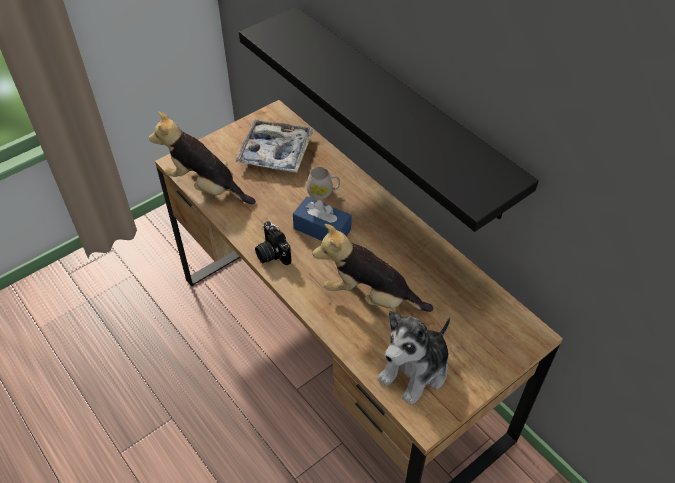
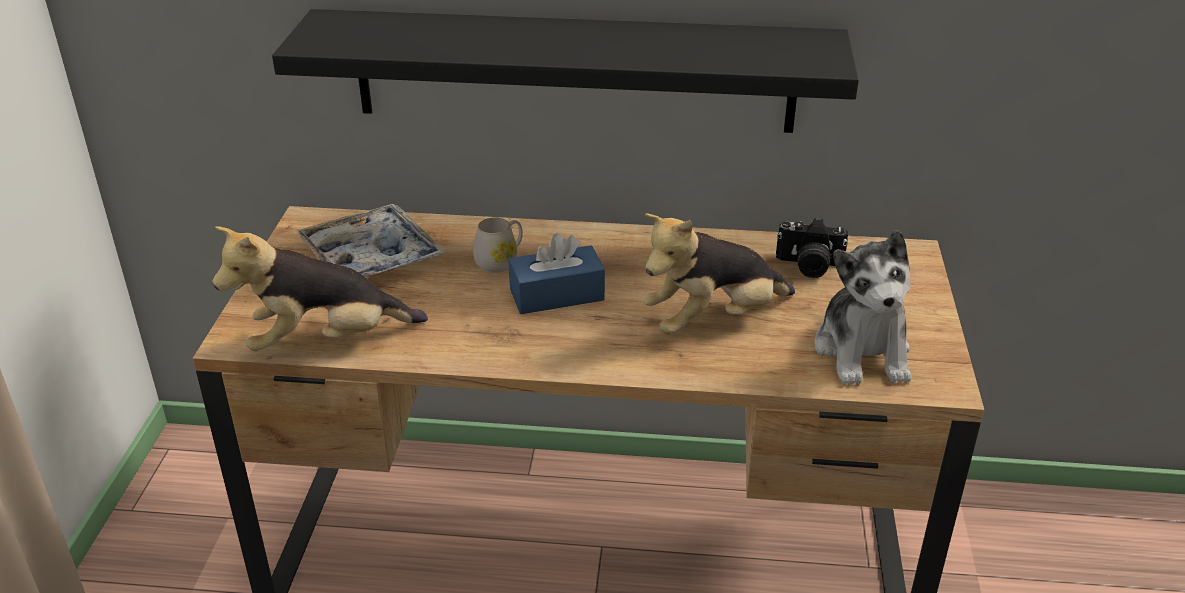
camera: 45 degrees left, 15 degrees down
(271, 253) = (532, 353): camera -> camera (808, 266)

